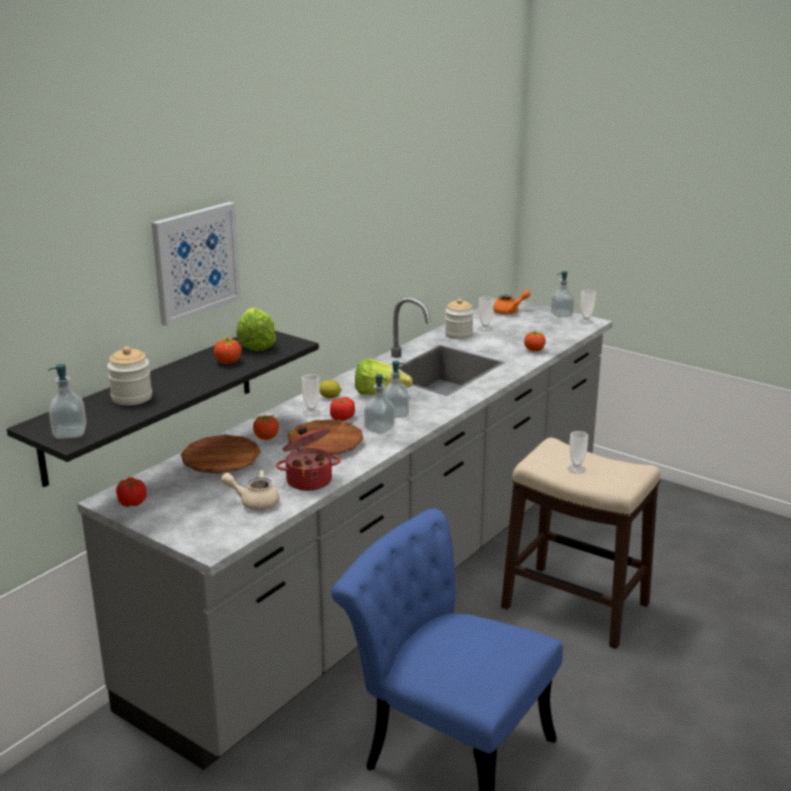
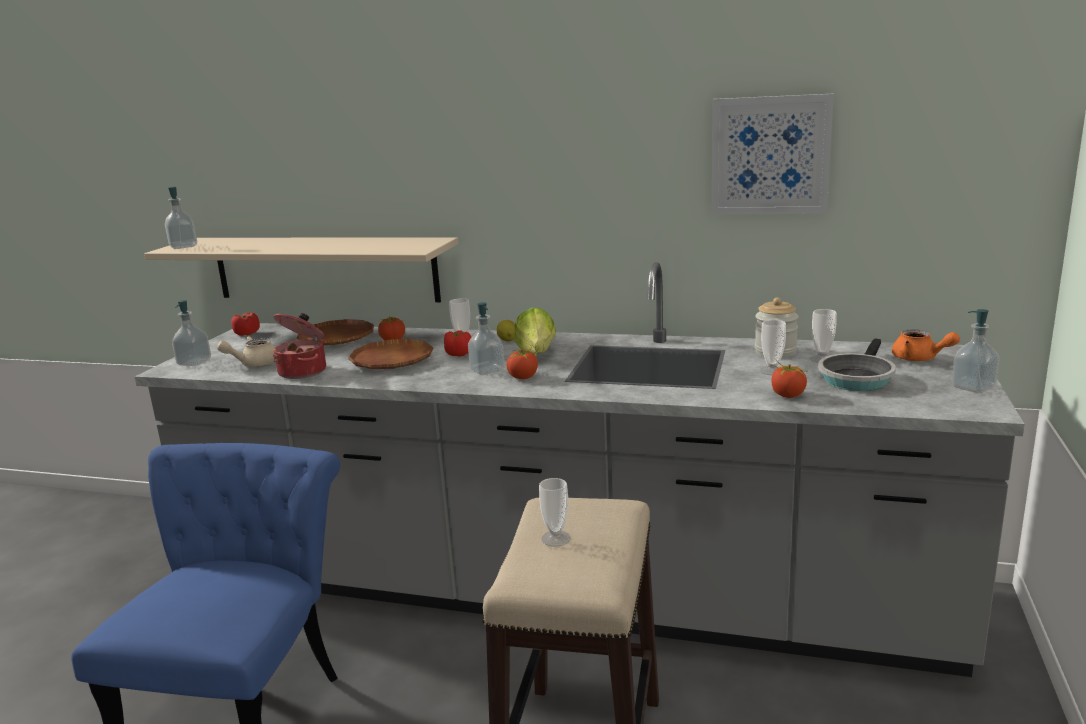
camera: 70 degrees right, 5 degrees down
(132, 398) = (257, 244): jar -> none
(151, 403) = (324, 268): black shelf -> beige shelf
(195, 262) = (371, 146): picture -> picture (770, 155)
(228, 362) = (352, 245): tomato -> tomato (523, 377)
(254, 502) = (254, 364): beige teapot -> beige teapot turned 105 degrees counterclockwise
(257, 342) = (410, 243): lettuce -> none
(379, 429) = (441, 372): soap dispenser -> soap dispenser (194, 362)
(523, 330) = (856, 378): none -> frying pan
(586, 321) = (977, 406): cup -> cup (772, 371)

